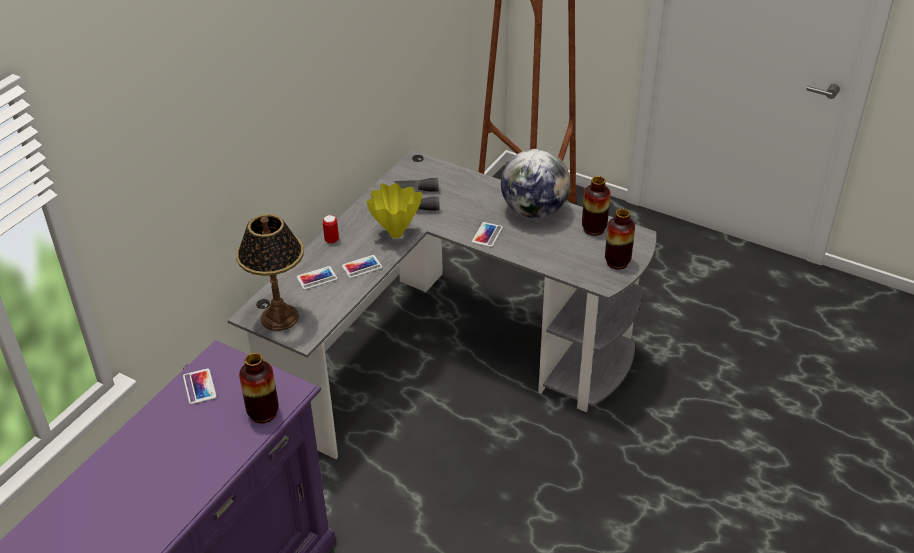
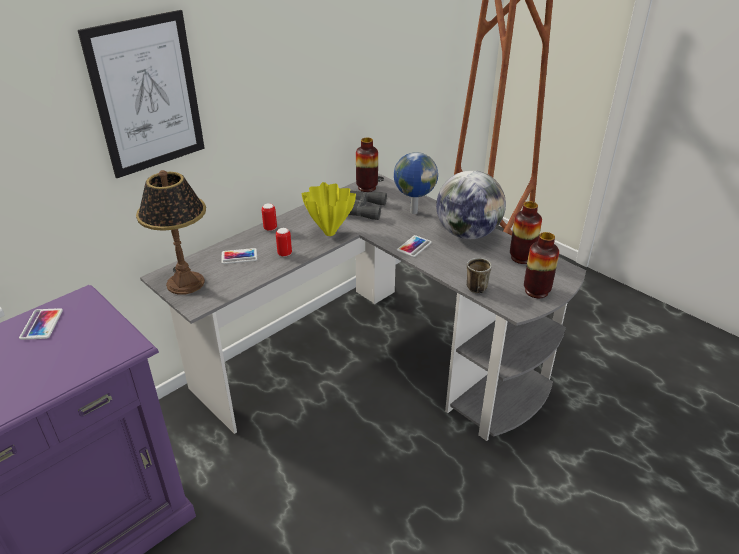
camera: 15 degrees right, 5 degrees down
(228, 143) = (147, 95): none -> picture
(263, 413) = (81, 363): vase -> vase (367, 188)
(362, 267) = (284, 254): phone -> can
(470, 194) = (413, 212): none -> globe
(559, 268) = (474, 286): none -> mug

